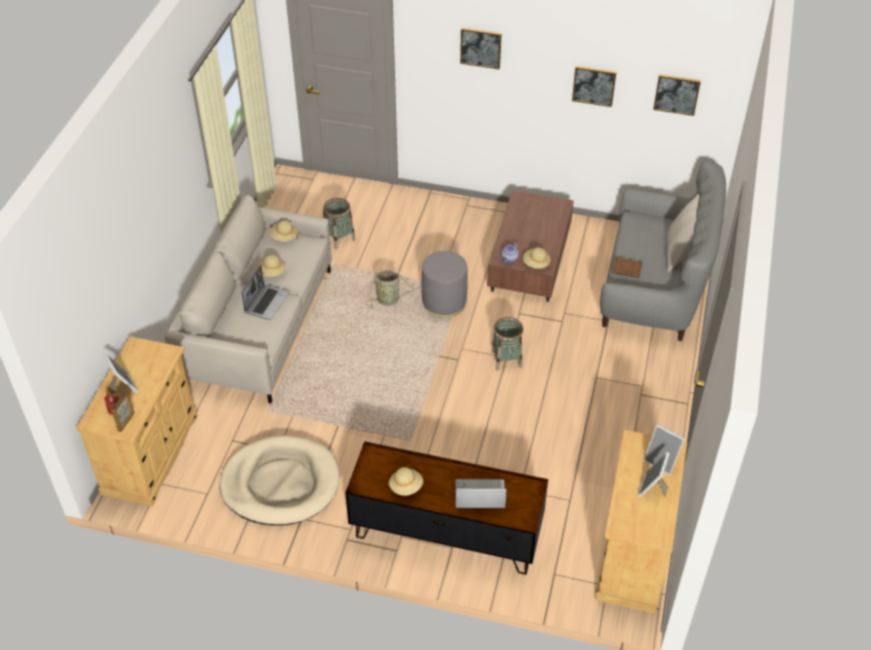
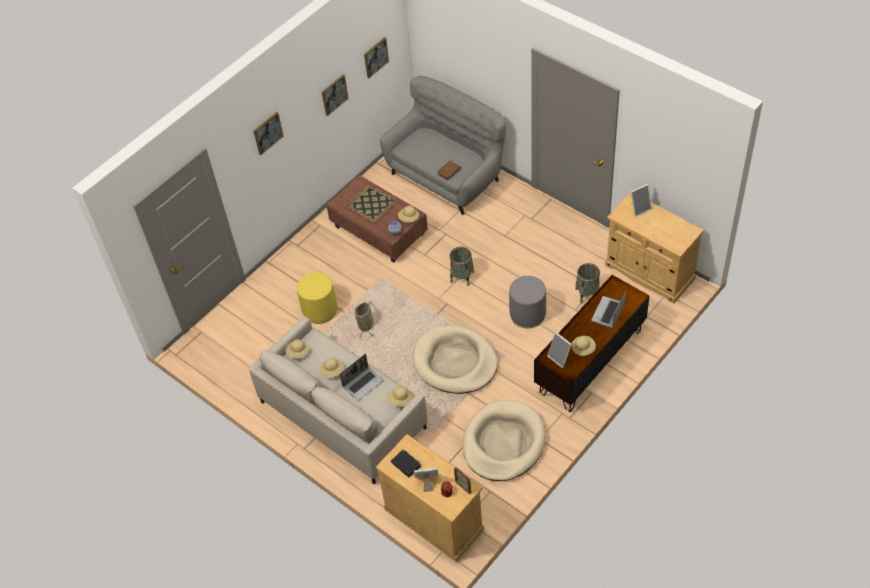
camera: 60 degrees left, 5 degrees up
(141, 361) = (406, 464): none -> black book
(258, 342) = (400, 400): none -> beige hat
(266, 302) = (363, 383): laptop -> laptop turned 90 degrees clockwise
(339, 238) = (281, 335): basket -> basket (587, 294)
(376, 397) = (455, 362): none -> beige dog bed
(389, 255) = (320, 310): none -> yellow ottoman
(444, 302) = (388, 293): grey ottoman -> grey ottoman (527, 314)
(537, 225) = (372, 203): none -> tray
(652, 488) = (657, 221): picture frame -> picture frame (560, 357)
(679, 253) = (449, 140): beige pillow -> none

